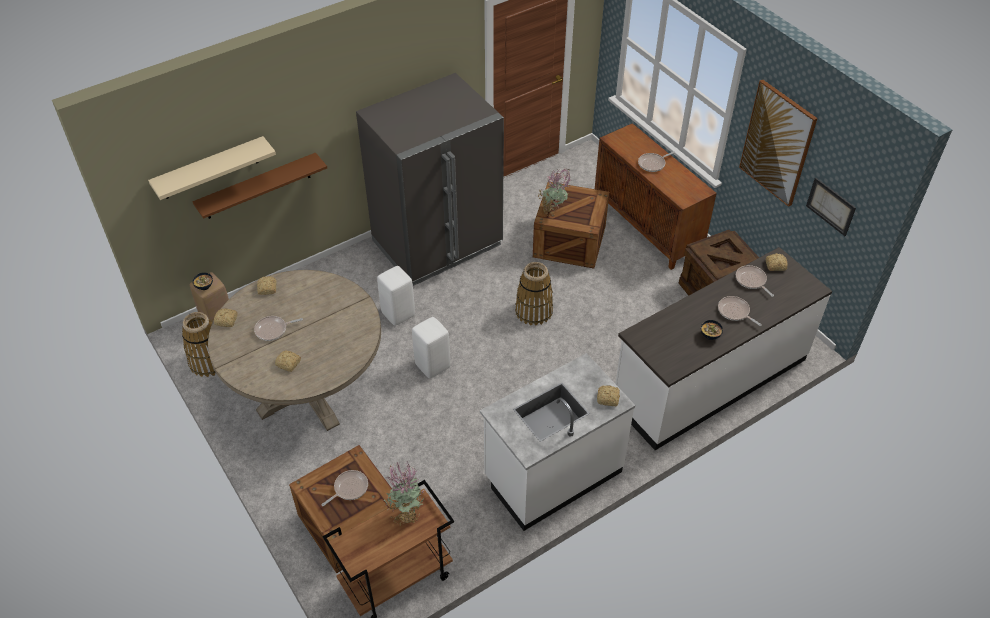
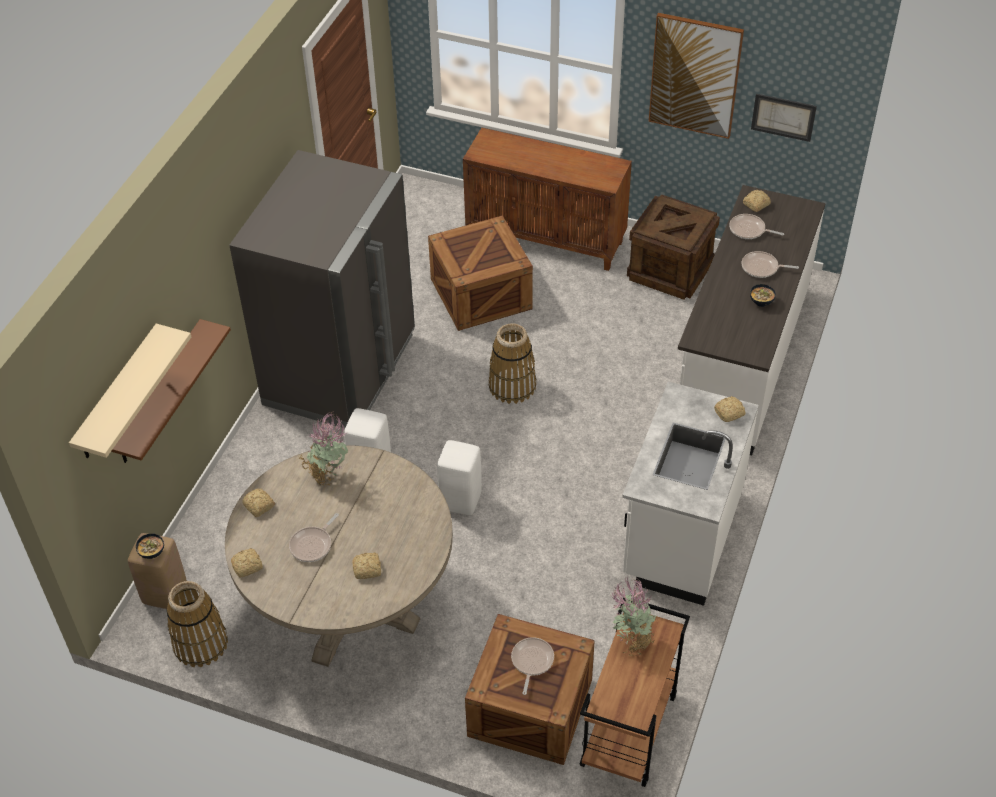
camera: 35 degrees left, 0 degrees up
(553, 211) = (464, 264): potted plant -> potted plant (328, 474)
(653, 164) = (543, 160): frying pan -> none

